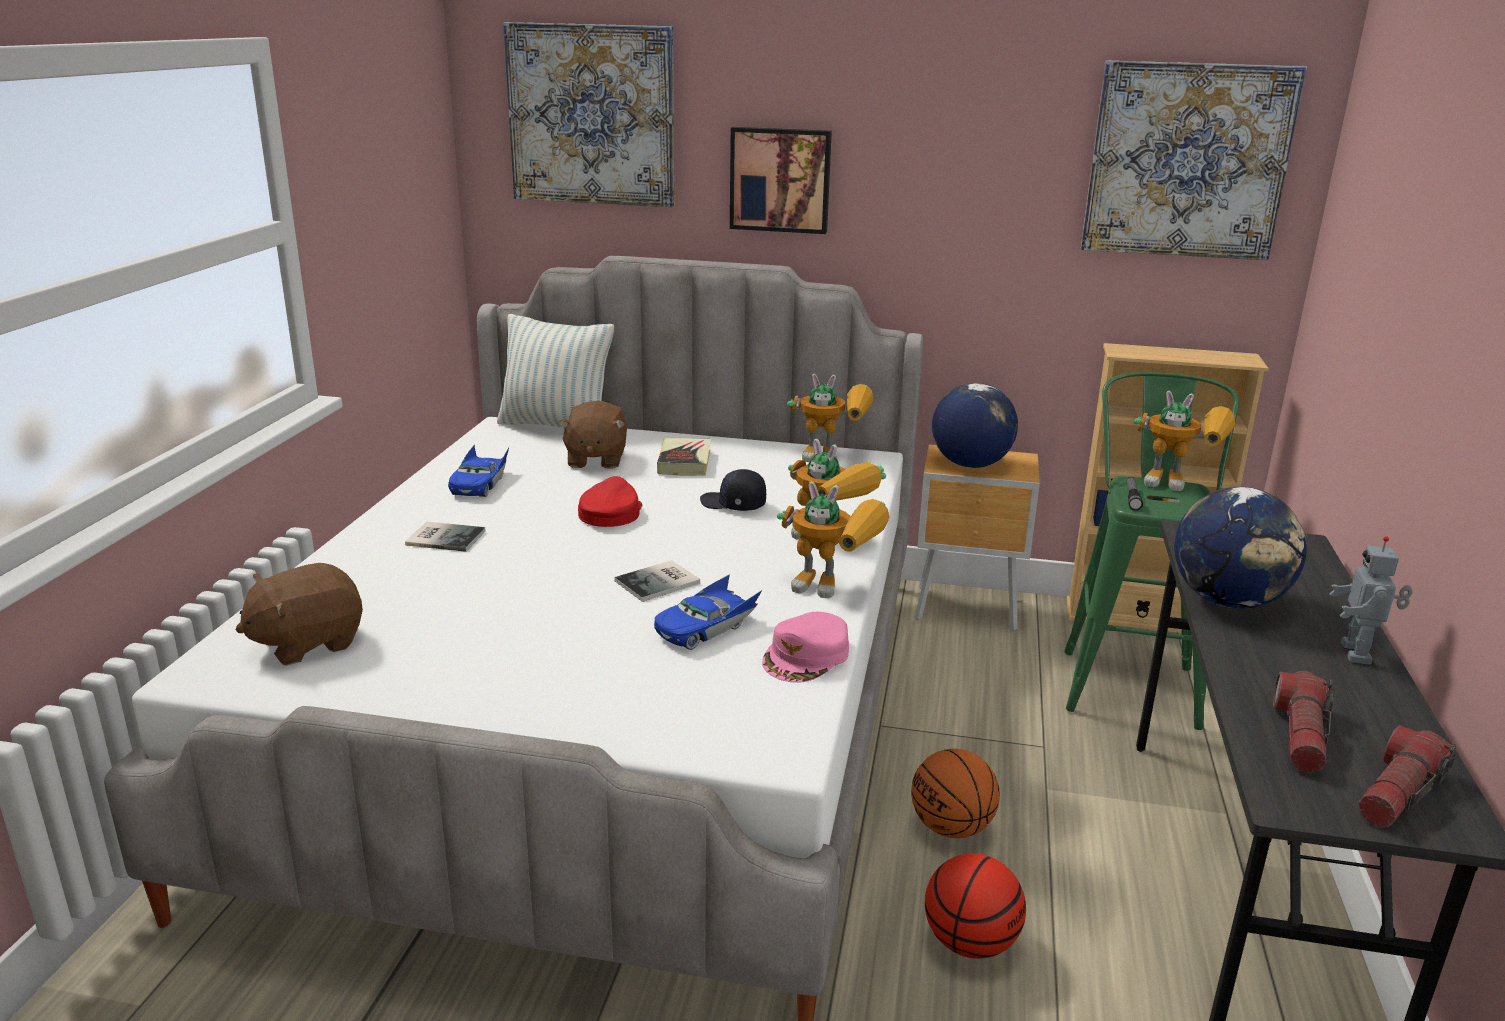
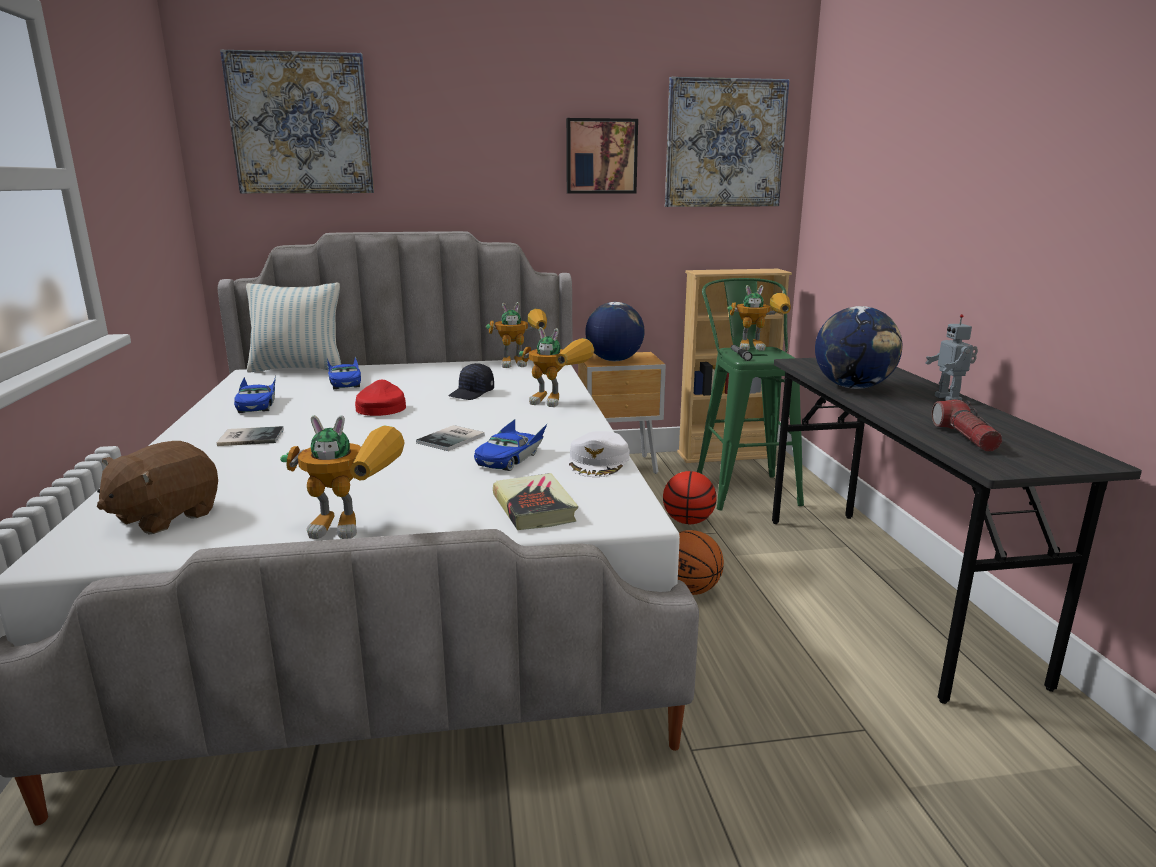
camera: 20 degrees left, 5 degrees down
(595, 459) = (345, 382): brown plush toy -> blue toy car
(684, 462) = (416, 377): book -> book (534, 508)
(733, 504) = (472, 393): black cap -> black cap turned 60 degrees counterclockwise
(780, 179) = (454, 169): picture -> picture (601, 156)
(807, 656) = (599, 462): pink cap -> white cap
(835, 588) = (585, 425): toy robot -> toy robot (357, 527)
(969, 943) = (746, 655): basketball -> basketball (688, 521)
(1398, 794) = (1046, 453): flashlight -> none

